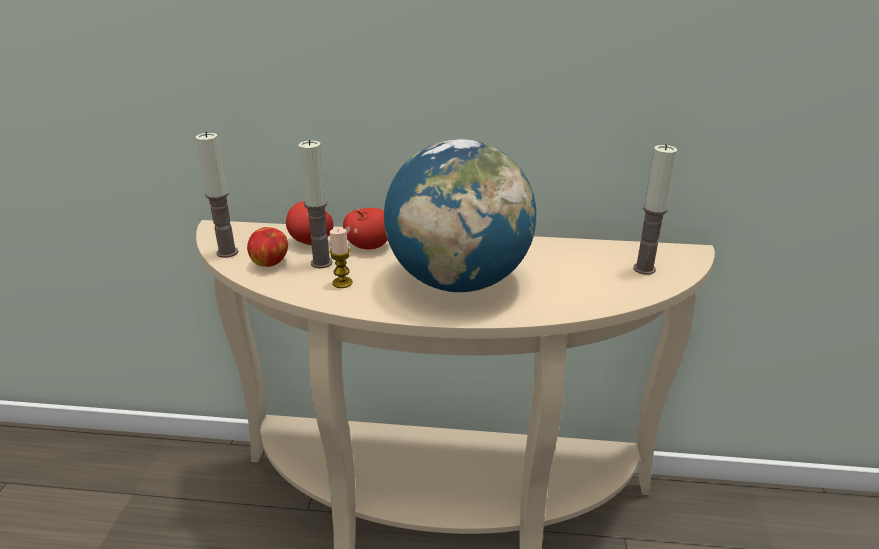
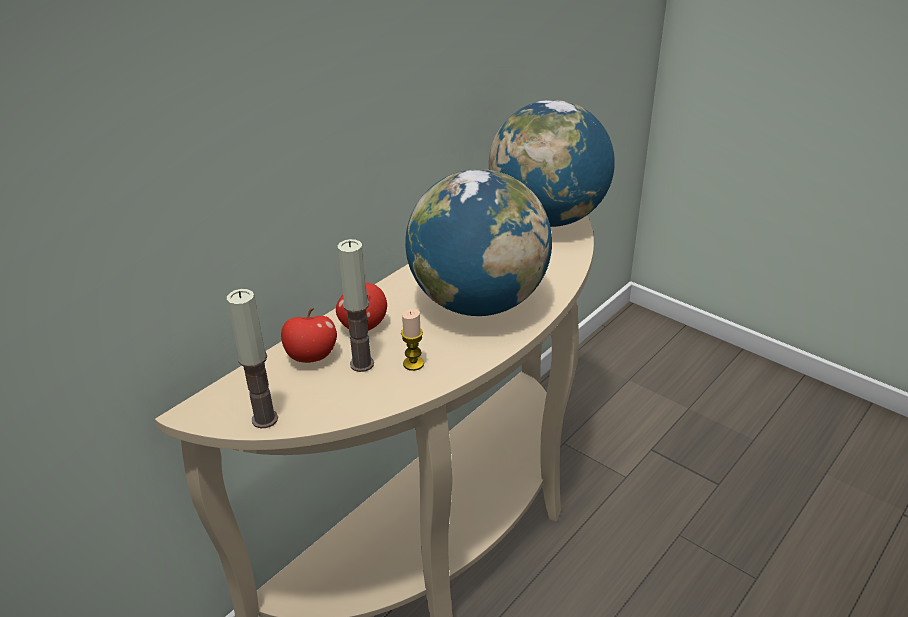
camera: 55 degrees left, 5 degrees up
(270, 263) = (325, 396): apple -> none
(644, 269) = (548, 219): candle -> globe

